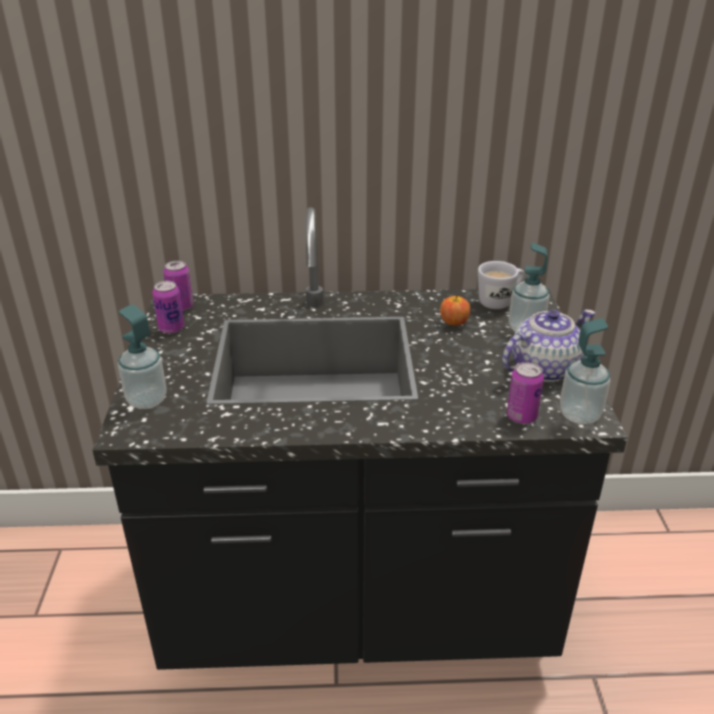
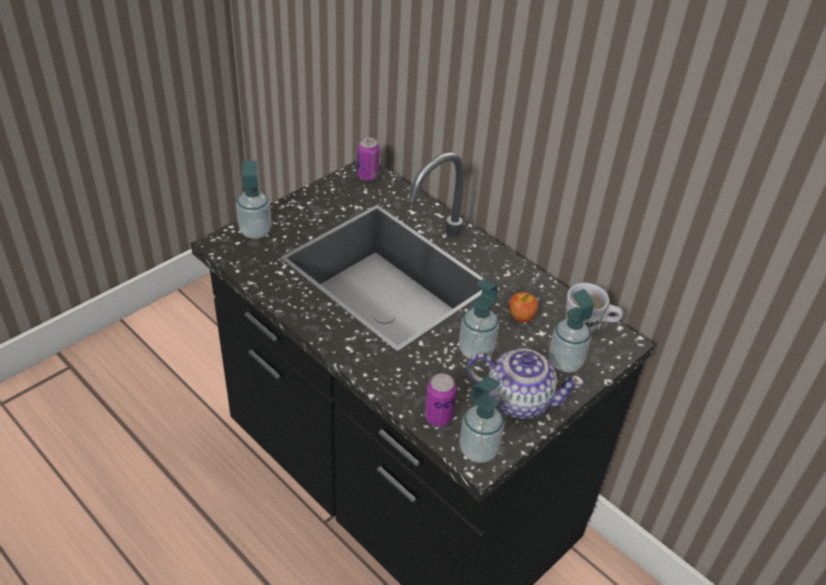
camera: 45 degrees right, 10 degrees up
(171, 328) = (338, 189): can -> none
(466, 360) = (476, 351): none -> soap dispenser

